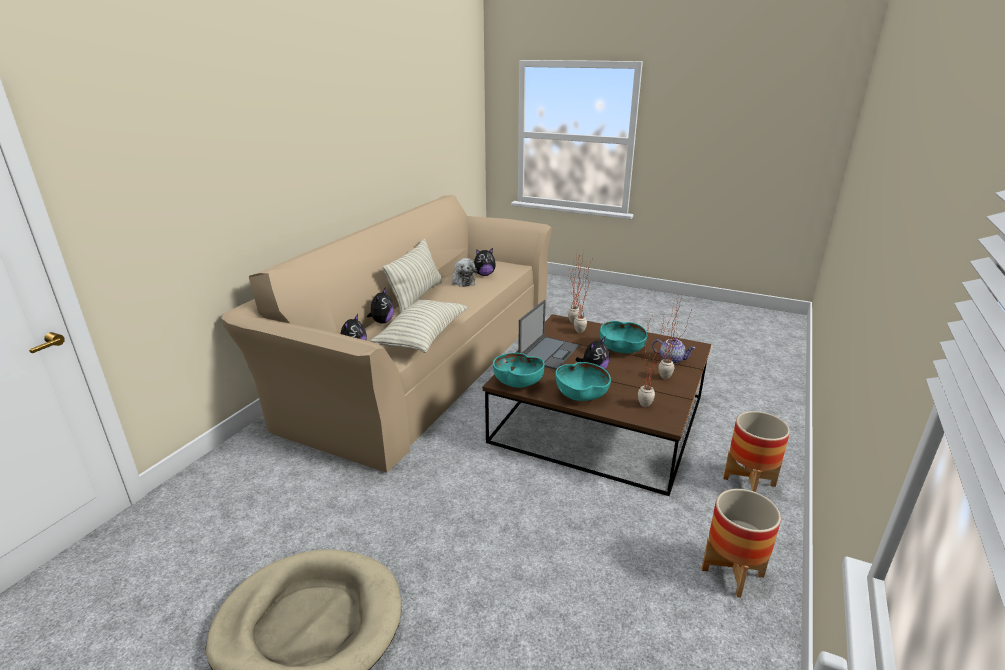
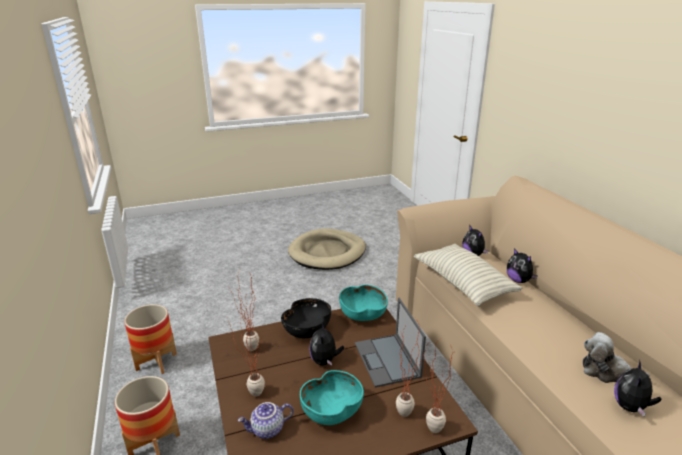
camera: 135 degrees right, 0 degrees up
(416, 297) = (570, 318): pillow -> none
(581, 395) = (307, 330): turquoise bowl -> black bowl

